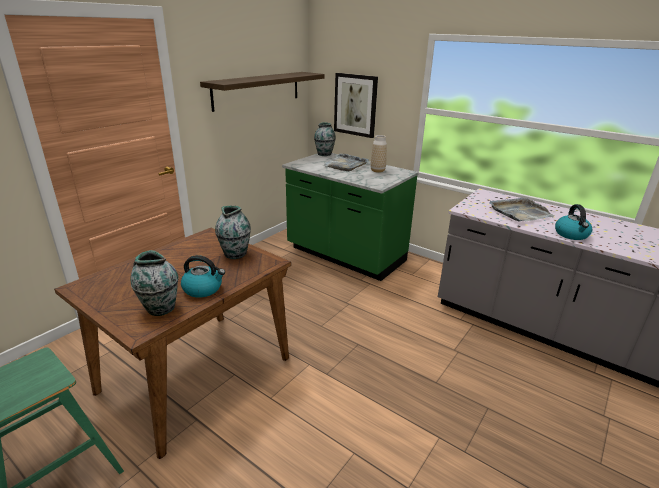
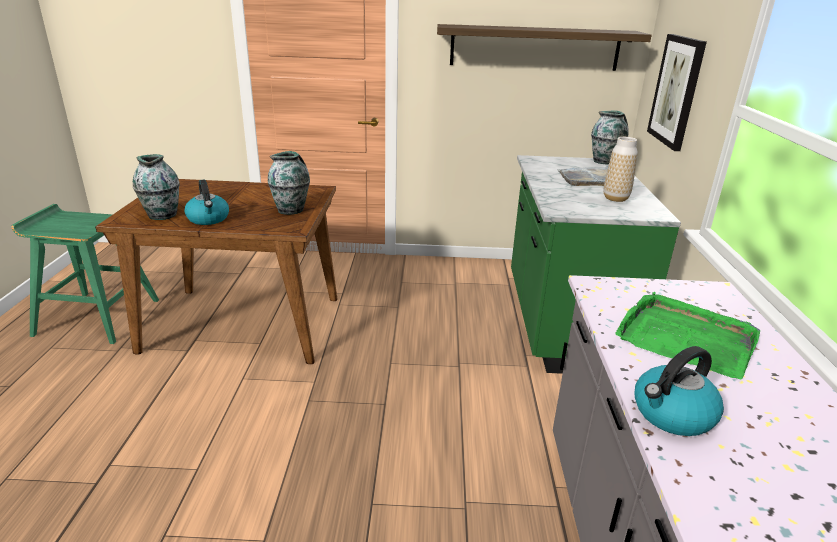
camera: 55 degrees right, 0 degrees up
(520, 212) = (685, 338): grey tray -> green tray

